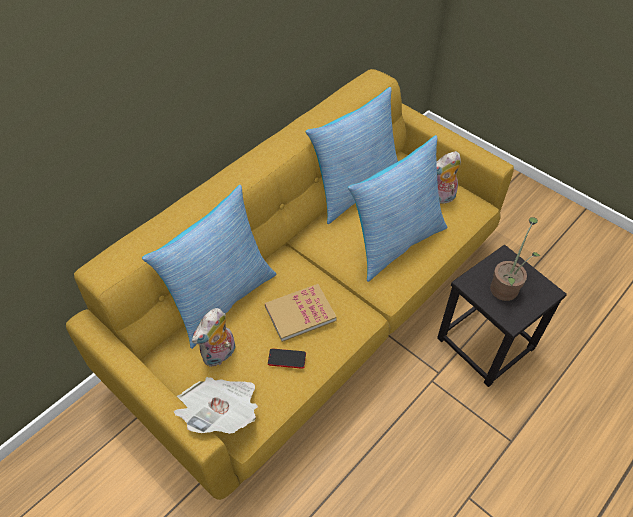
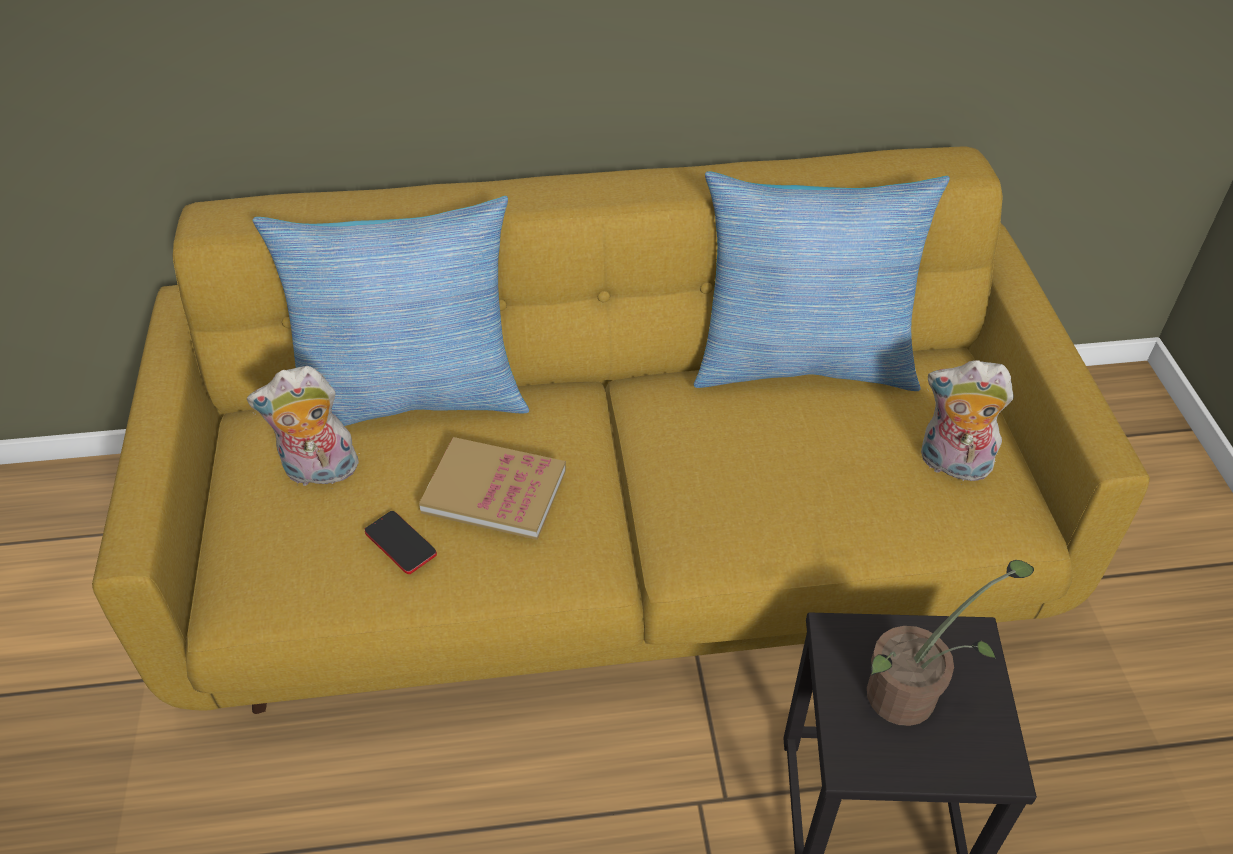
camera: 40 degrees right, 5 degrees down
(222, 412) = (232, 554): newspaper -> none
(395, 242) = (781, 485): pillow -> none

